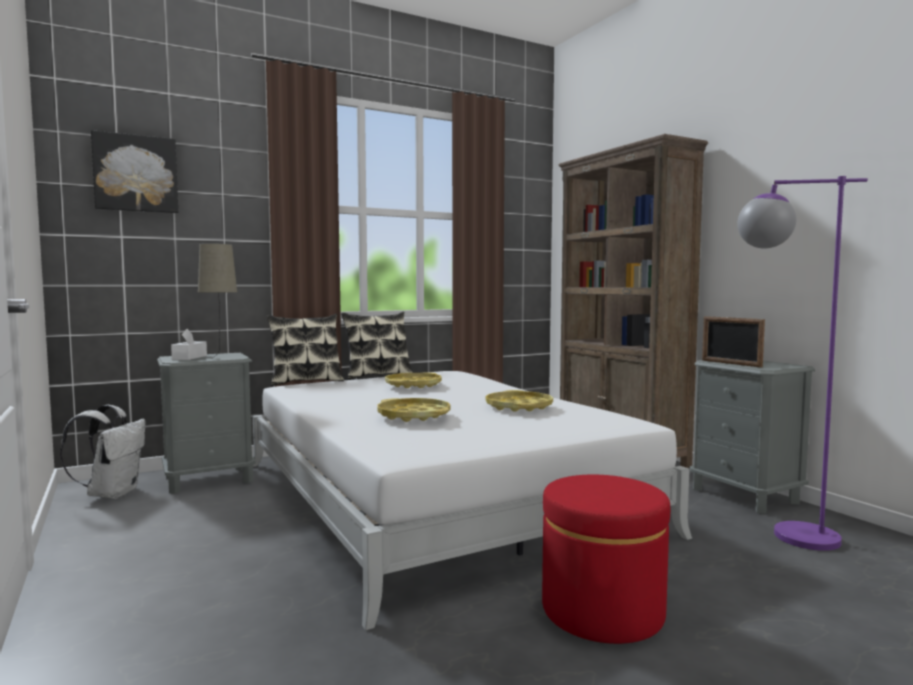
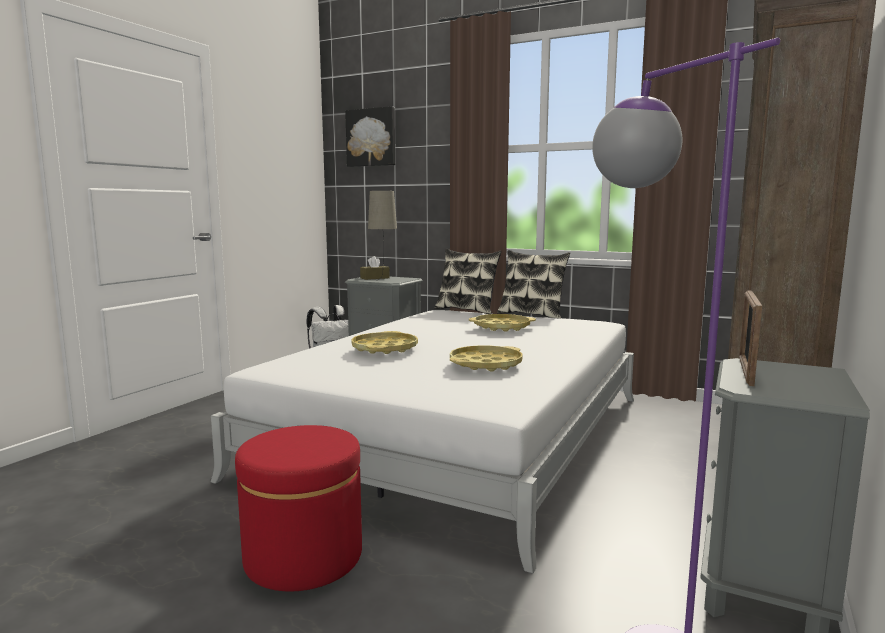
camera: 55 degrees right, 5 degrees up
(189, 357) = (375, 278): white tissue box -> brown tissue box

